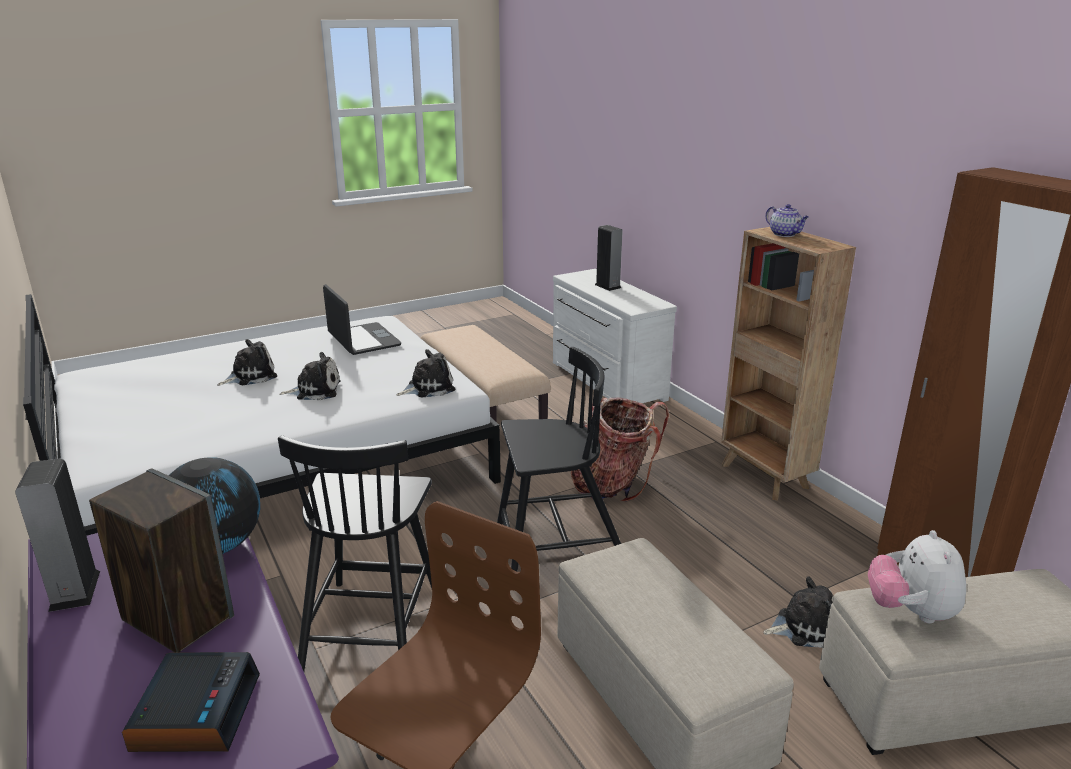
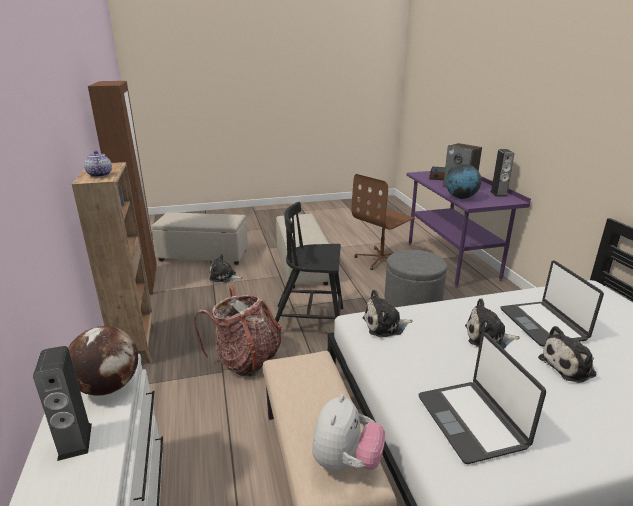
camera: 165 degrees left, 0 degrees up
(238, 408) = (543, 324): none -> laptop
(371, 627) = (412, 302): black chair -> grey ottoman
(623, 301) = (109, 386): none -> globe
(910, 612) = (221, 219): plush toy -> plush toy (346, 462)

